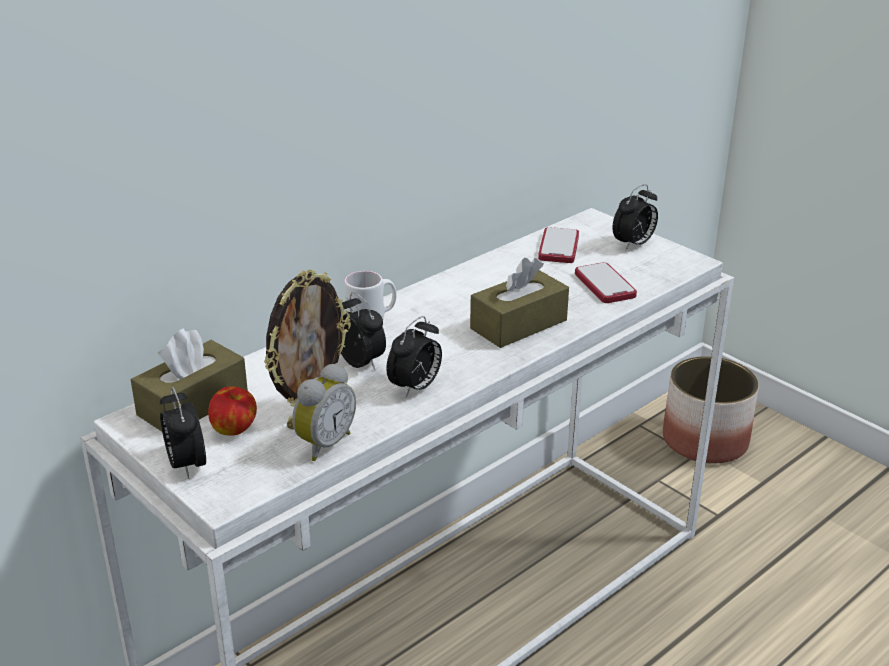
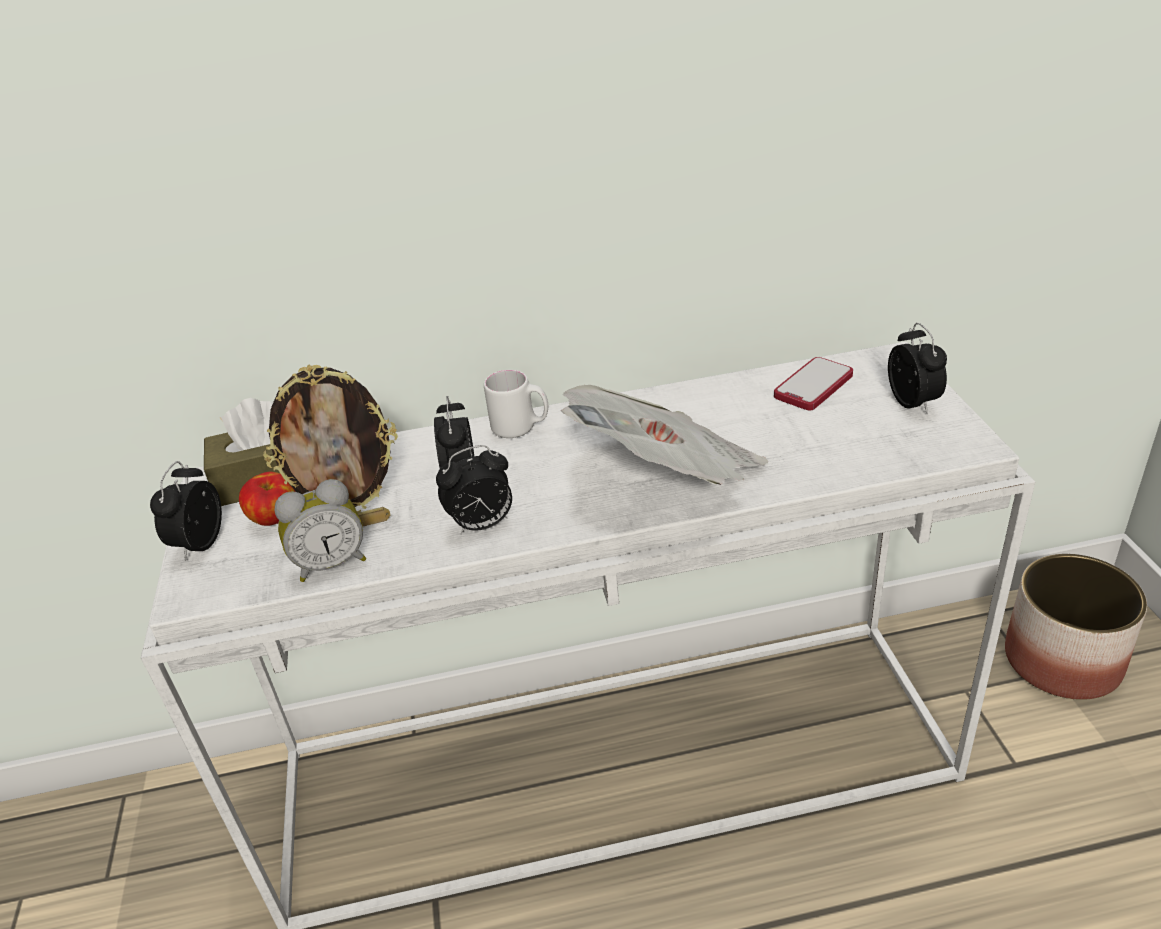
camera: 35 degrees right, 5 degrees up
(518, 324) = (668, 477): brown tissue box -> newspaper
(604, 285) = (823, 451): phone -> none
(633, 244) = (913, 403): alarm clock -> alarm clock turned 90 degrees counterclockwise

